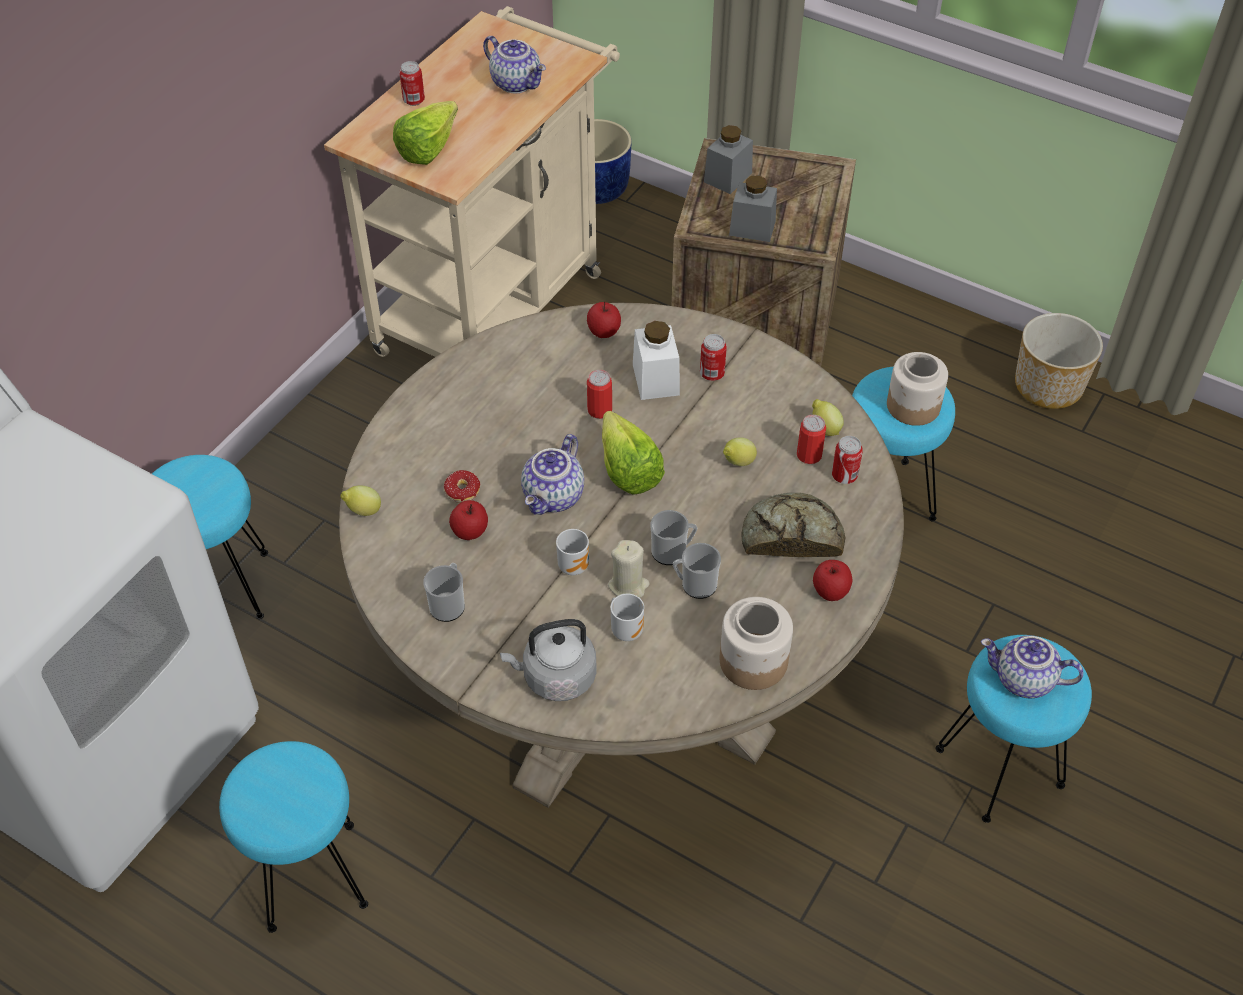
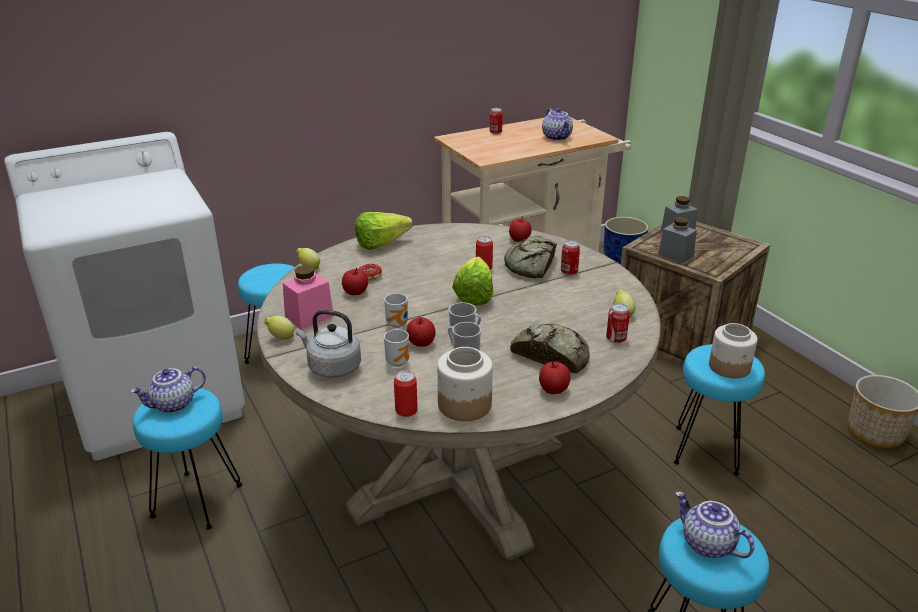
camera: 30 degrees right, 20 degrees down
(433, 146) = (488, 147): lettuce -> lettuce (386, 244)
(448, 604) = (309, 317): mug -> pink jar
(554, 497) = (418, 293): teapot -> teapot (173, 405)
(628, 585) = (421, 343): beige candle -> apple
(656, 379) = (531, 265): white jar -> bread
(737, 463) = (547, 312): lemon -> lemon (280, 338)
(809, 455) = (600, 323): can -> can (406, 410)

